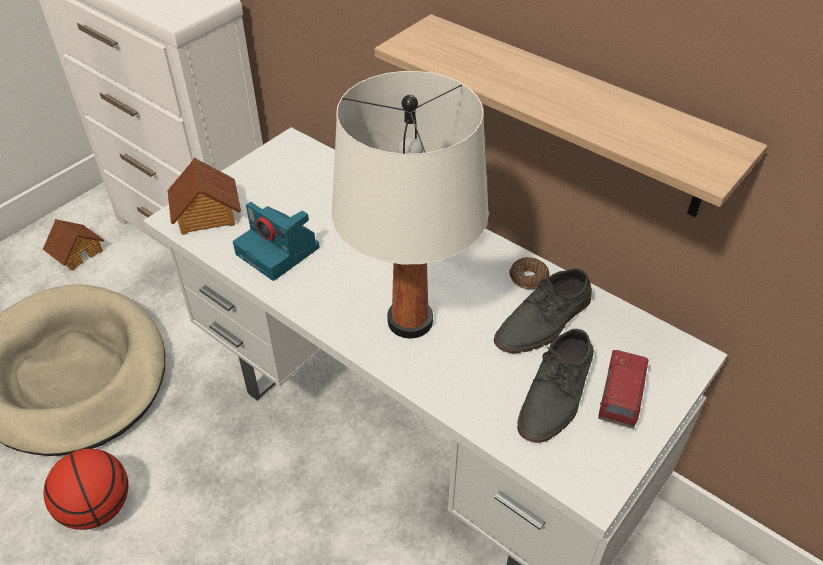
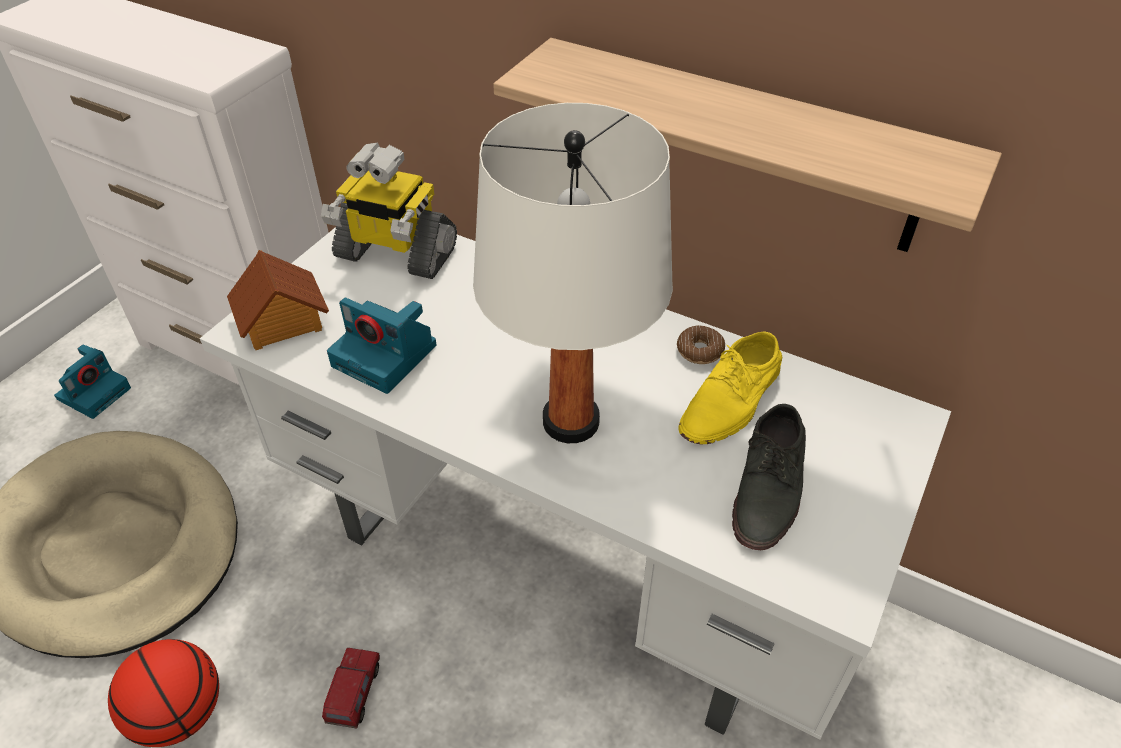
camera: 10 degrees left, 0 degrees up
(77, 253) = (95, 392): toy house -> camera
(304, 171) = (394, 254): none -> toy robot
(544, 321) = (732, 400): grey shoe -> yellow shoe
(619, 400) = (844, 483): toy truck -> toy truck (355, 695)

